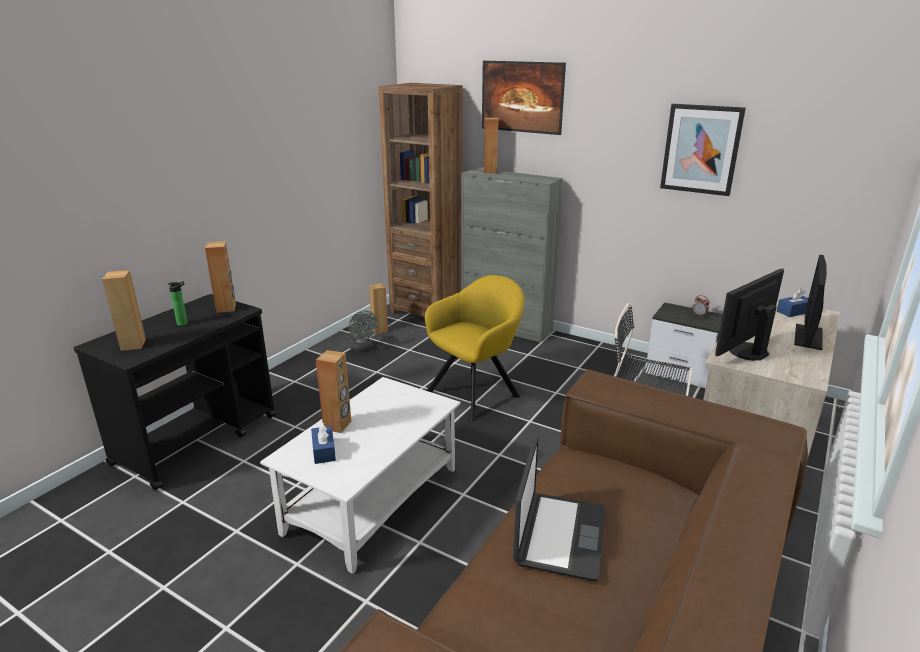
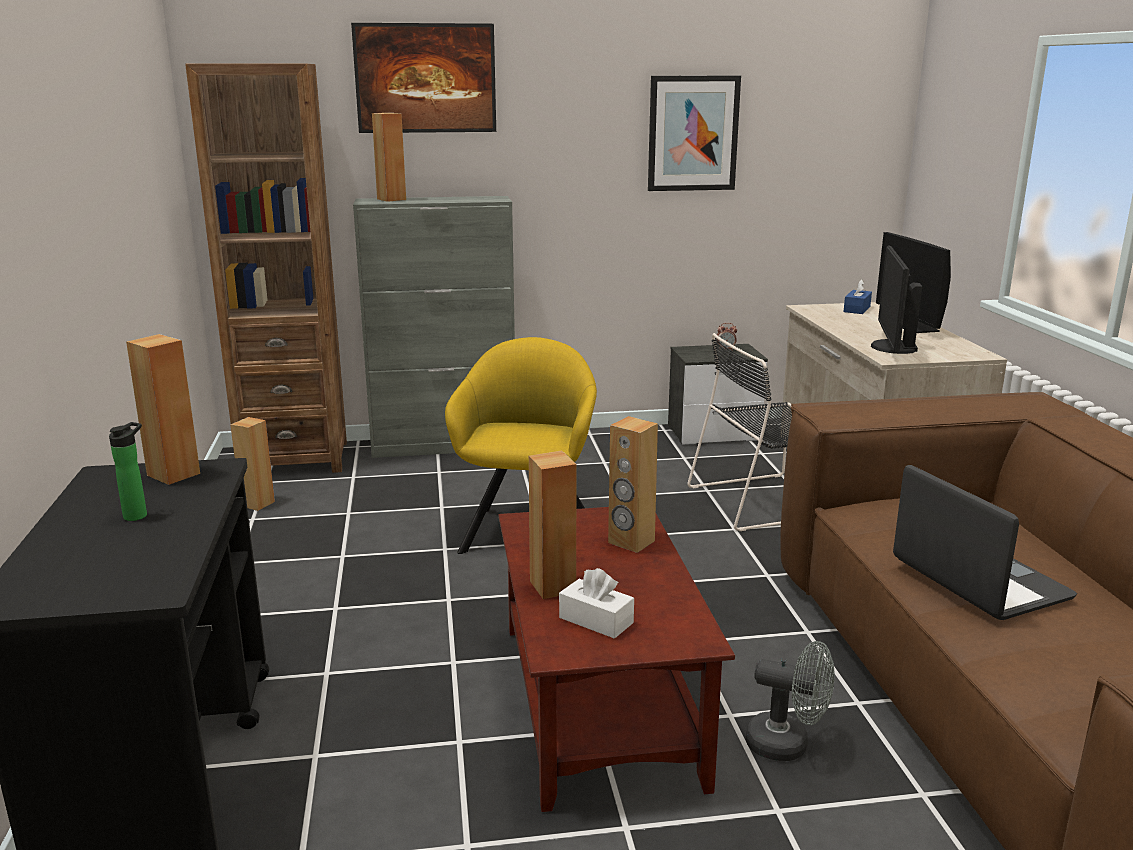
camera: 40 degrees left, 5 degrees down
(133, 345) = (104, 573): brown speaker -> brown speaker (631, 542)
(324, 451) = (596, 620): blue tissue box -> white tissue box
(363, 349) = (269, 535): grey fan -> grey fan (787, 745)
(372, 501) = (600, 704): white coffee table -> brown coffee table

